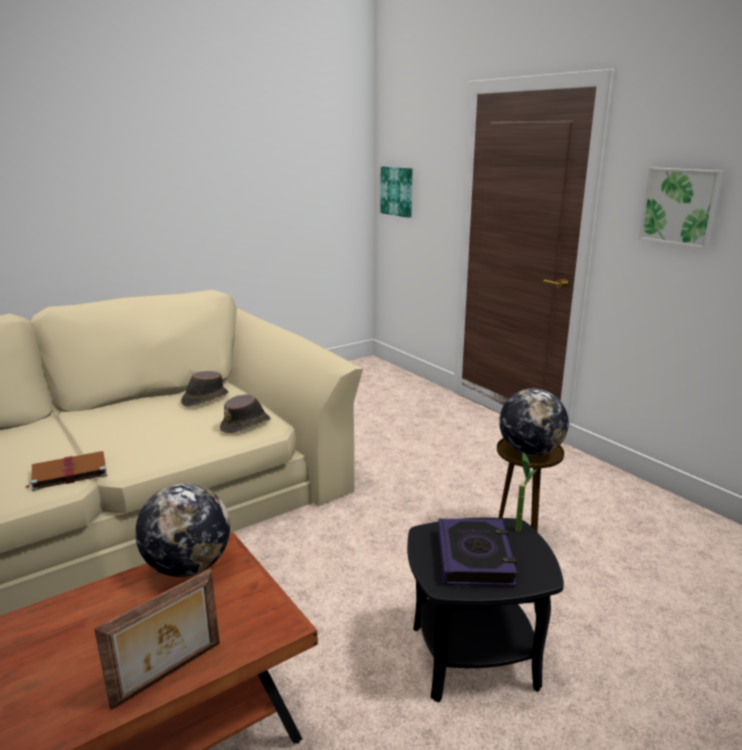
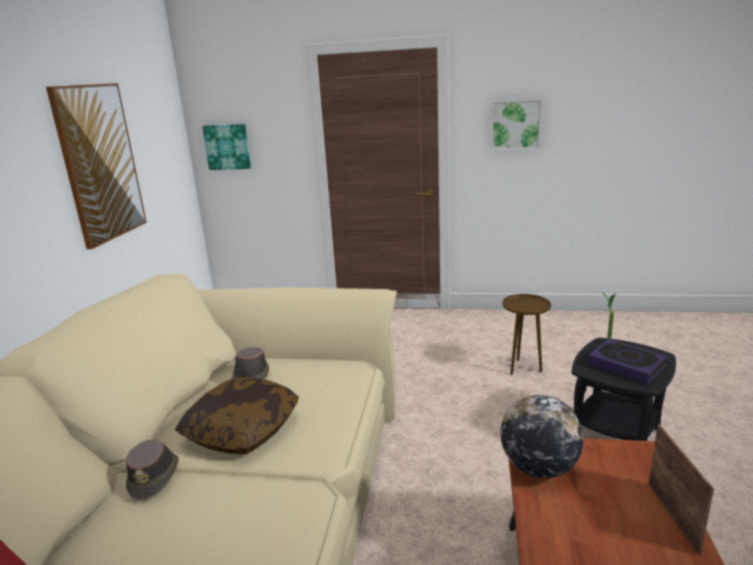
camera: 45 degrees left, 0 degrees up
(68, 473) = (288, 490): brown book -> none
(133, 427) = (242, 430): none -> pillow
(234, 186) = (100, 163): none -> picture
(246, 425) = (336, 376): brown hat -> brown hat (155, 477)
(530, 452) = (528, 304): globe -> none

